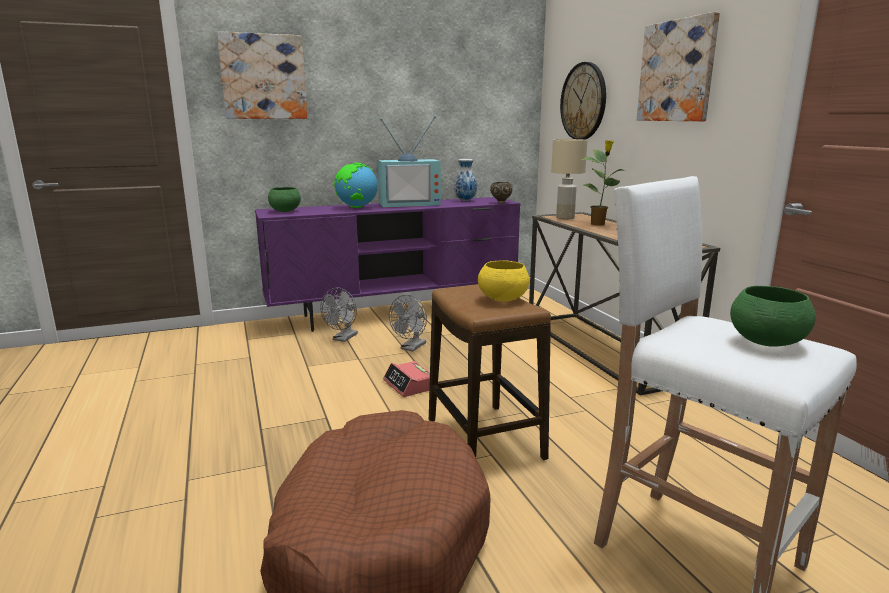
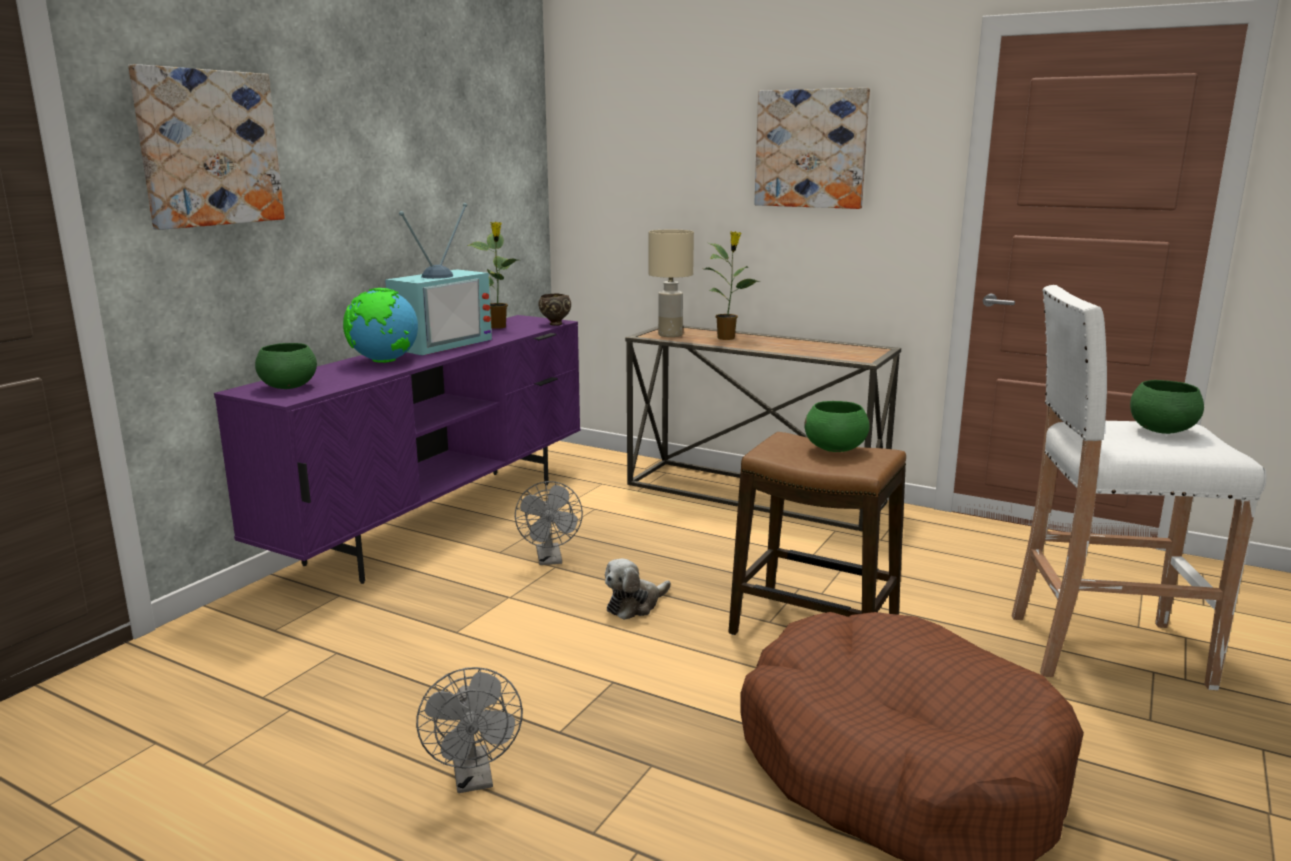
camera: 40 degrees left, 0 degrees up
(343, 338) = (432, 578): grey fan -> grey fan (474, 779)
(409, 385) = (635, 605): alarm clock -> plush toy
(465, 200) = (498, 327): vase -> potted plant
(503, 299) = (835, 449): yellow bowl -> green bowl
(583, 101) = (644, 177): wall clock -> none

